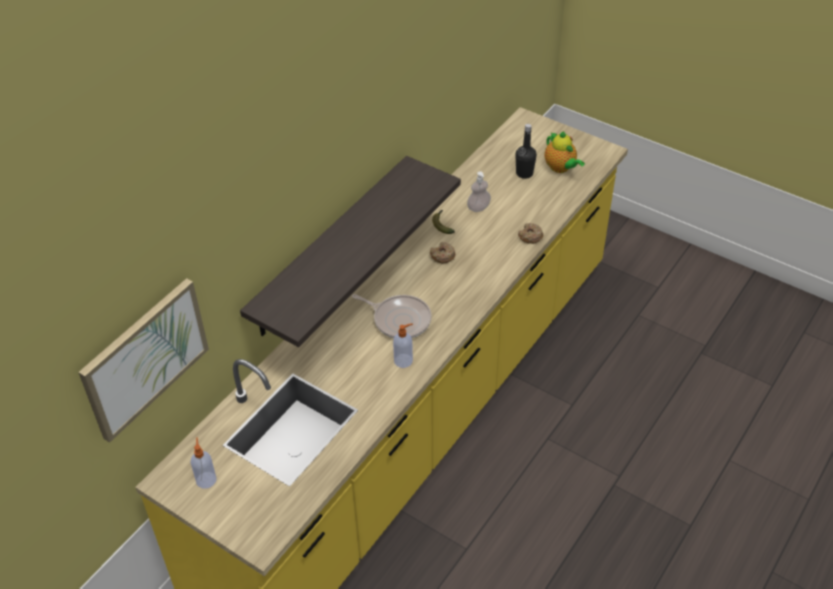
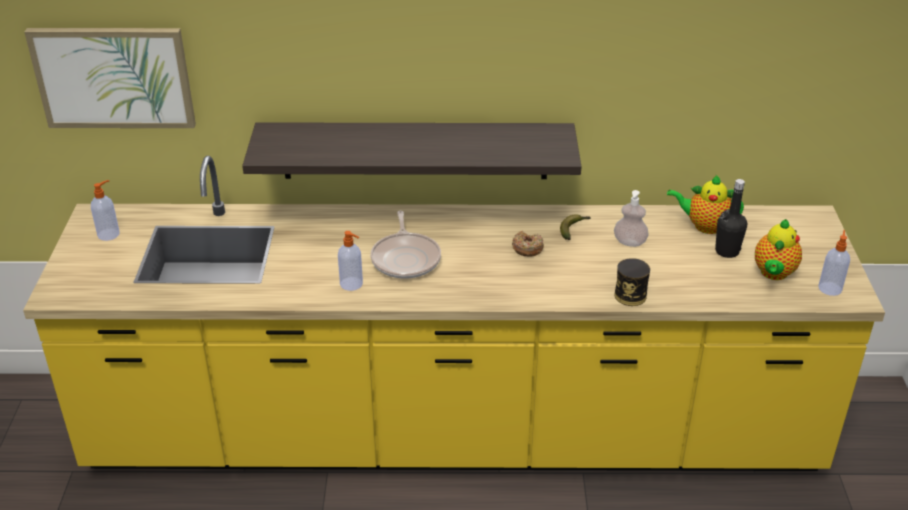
camera: 55 degrees right, 10 degrees down
(492, 168) = (704, 226): none -> teapot
(530, 236) = (630, 295): donut -> can
(591, 155) = (830, 288): none -> soap dispenser

